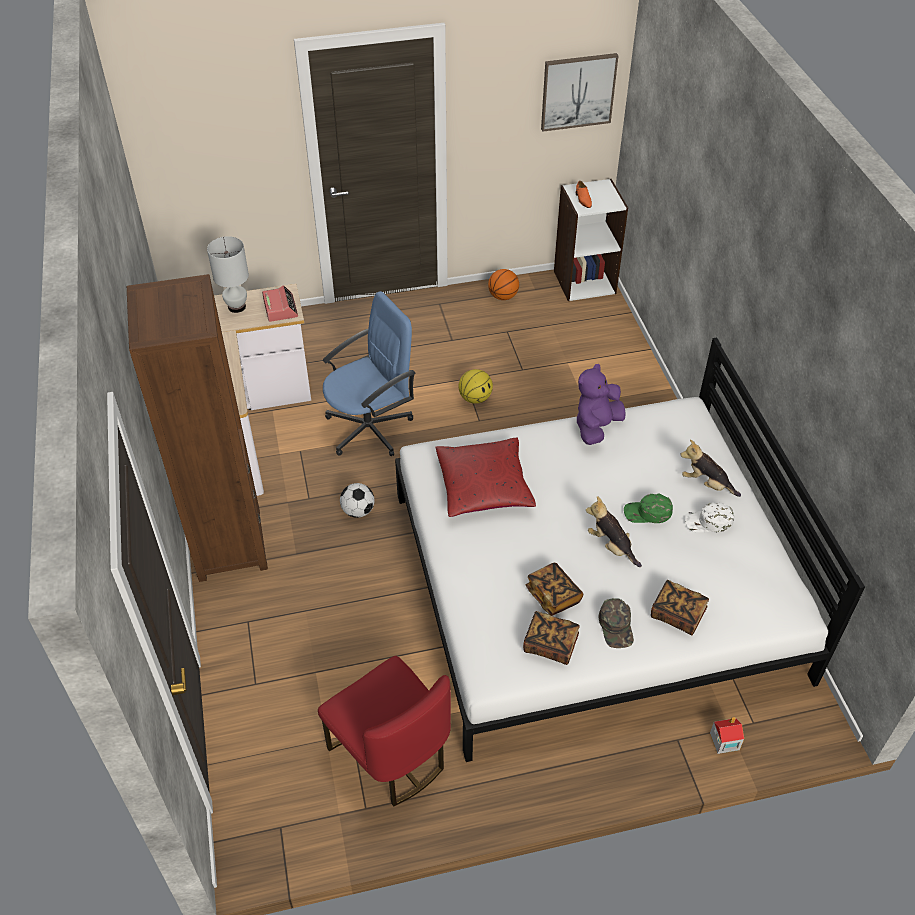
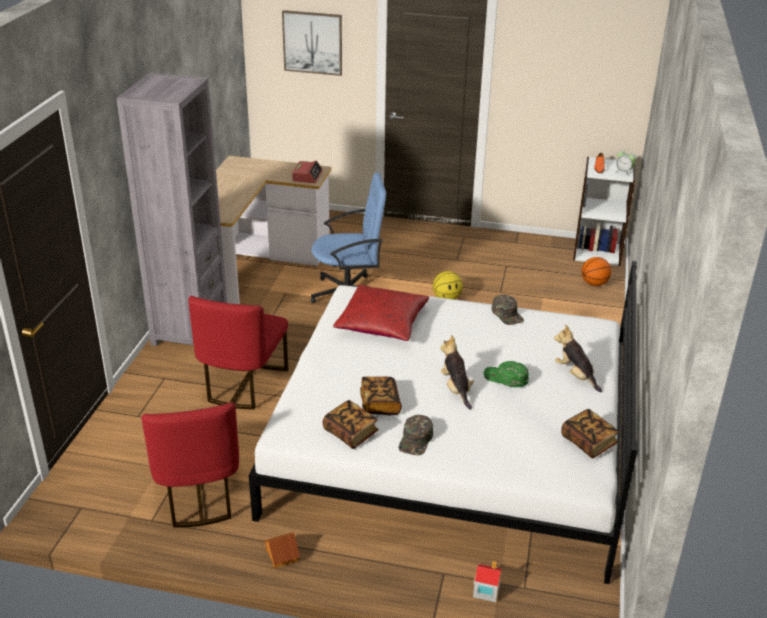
camera: 25 degrees right, 15 degrees down
(229, 544) = (190, 330): brown bookcase -> grey bookcase
(237, 307) = (277, 169): white table lamp -> none
(339, 595) = (243, 384): none -> red chair
(358, 511) = (299, 339): football -> none
(503, 296) = (519, 244): basketball -> basketball (594, 284)
(520, 789) = (281, 555): none -> toy house
(578, 91) = (609, 72): picture -> picture (313, 42)
(596, 427) = (507, 314): purple plush toy -> green cap
(610, 198) = (623, 172): none -> alarm clock
(677, 614) = (476, 449): book -> book (588, 442)
(708, 522) = (556, 400): white cap -> none

